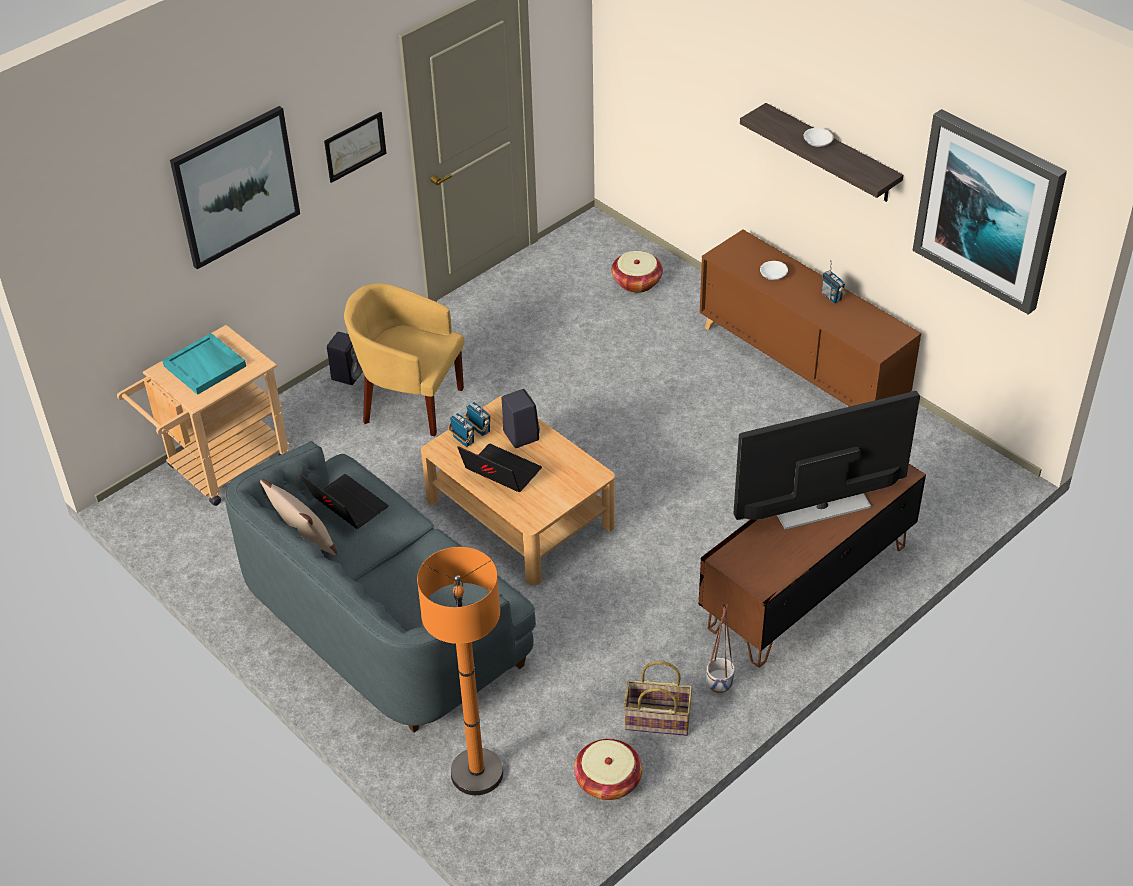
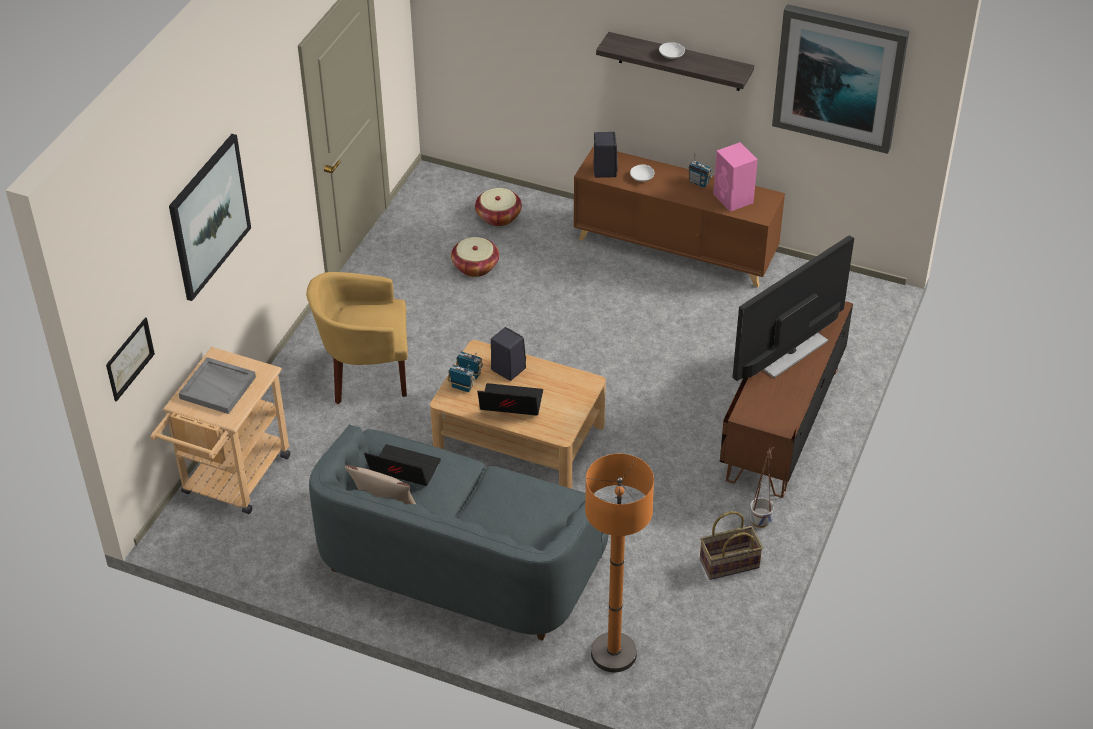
camera: 25 degrees left, 0 degrees up
(205, 366) = (218, 387): turquoise tray -> grey tray
(348, 374) = (294, 365): black speaker -> black speaker (604, 170)
(355, 146) = (278, 155): picture -> picture (129, 359)
(608, 780) = (719, 622): basket -> basket (475, 266)
(859, 324) = (733, 199): none -> pink speaker

